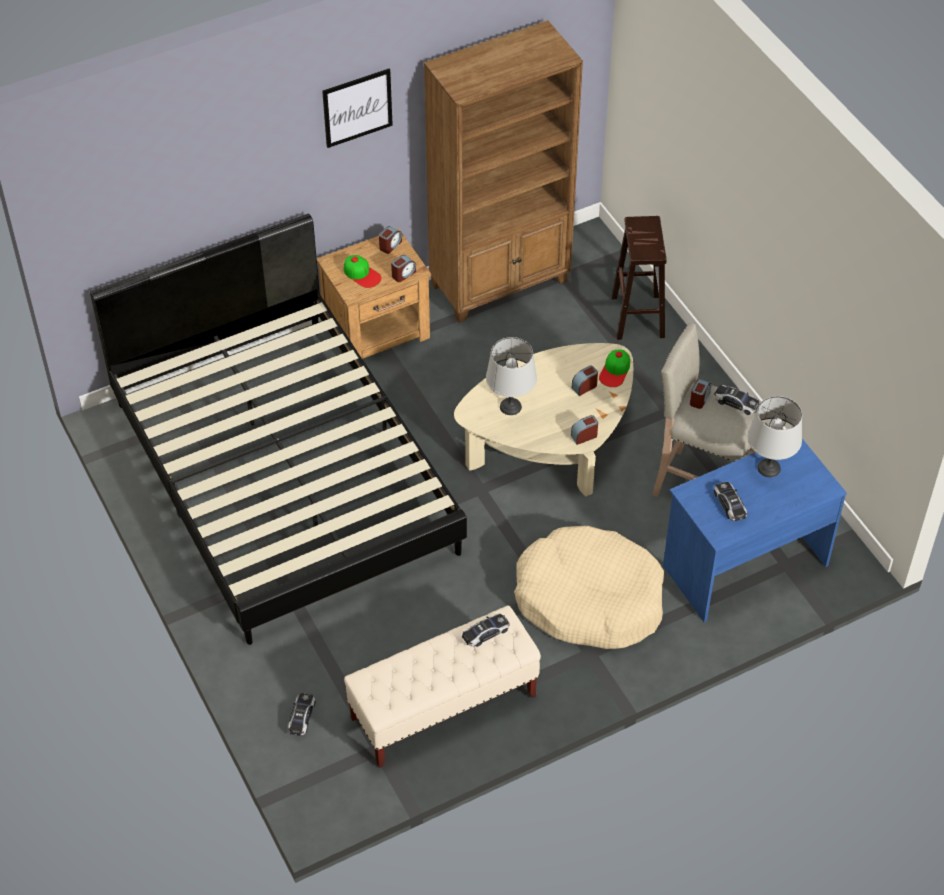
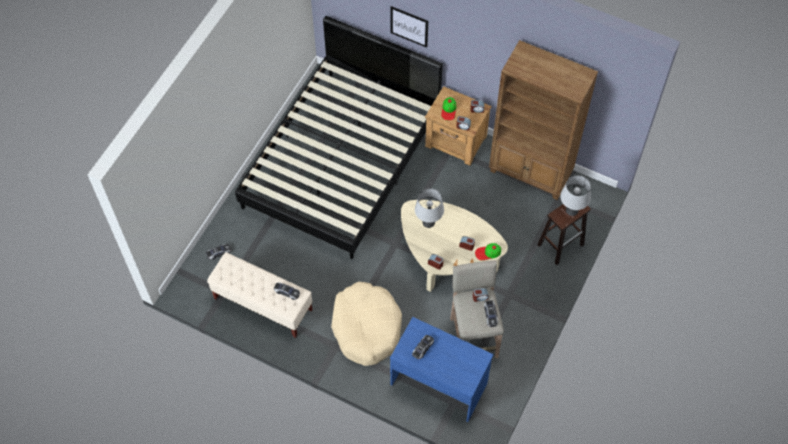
camera: 55 degrees right, 10 degrees up
(357, 107) = (479, 35): picture -> picture (409, 26)
(769, 468) = (460, 353): grey table lamp -> grey table lamp (572, 210)

